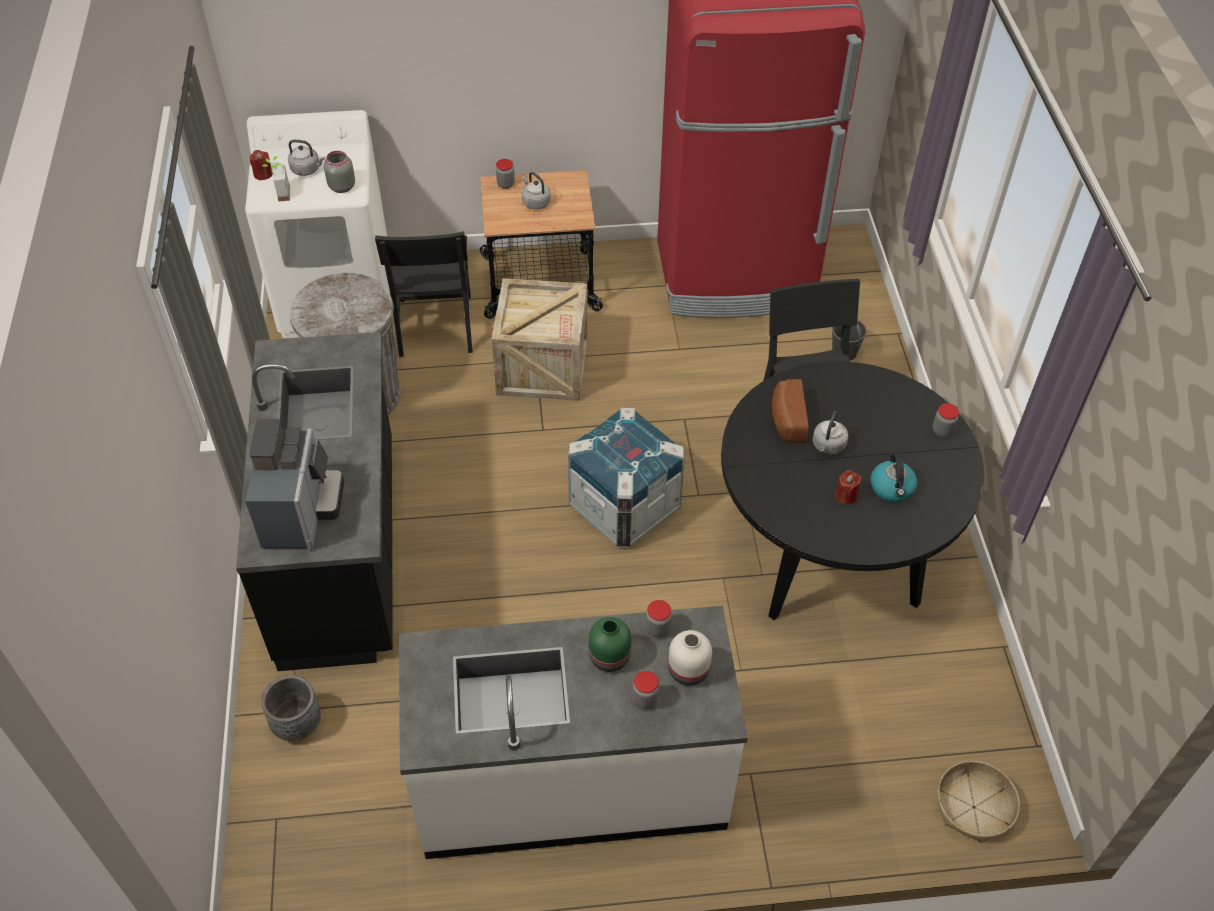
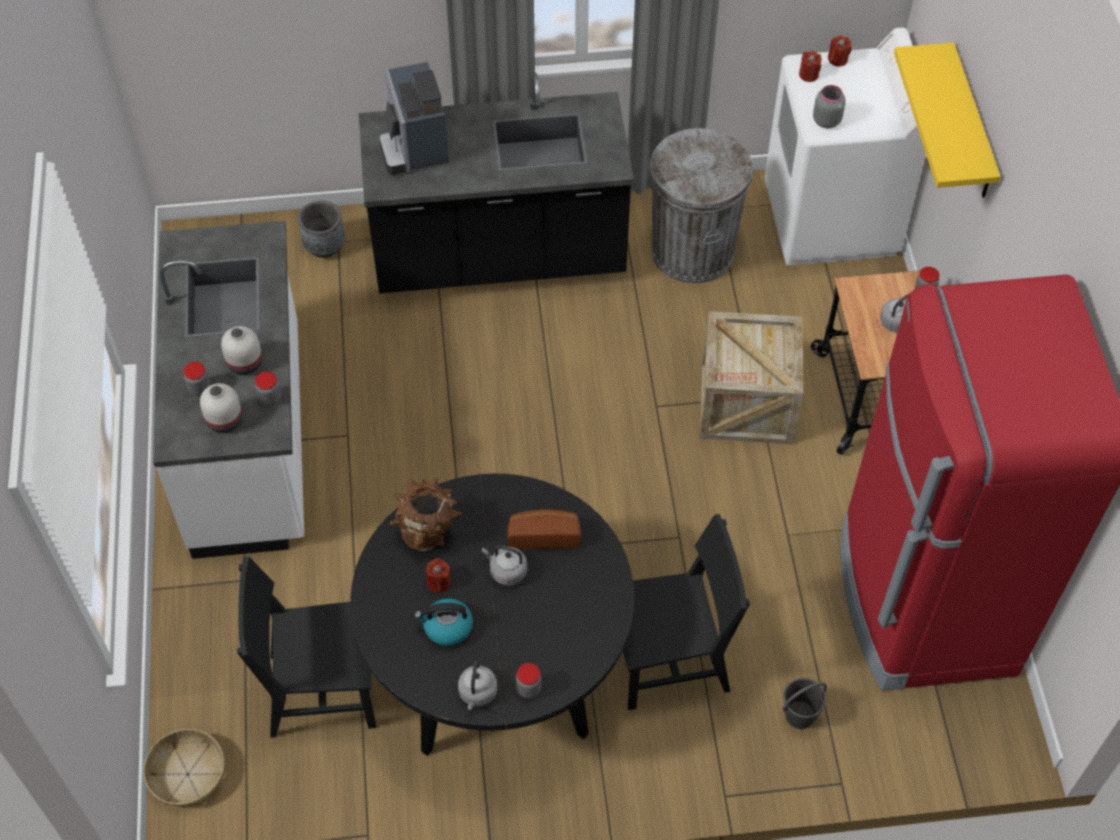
camera: 90 degrees right, 5 degrees up
(279, 194) = (808, 75): potted plant -> red candle
(301, 511) = (414, 145): coffee machine -> coffee machine turned 75 degrees clockwise
(307, 169) = (850, 91): grey kettle -> grey kettle (477, 694)
(426, 55) = (971, 125): none -> yellow shelf
(435, 325) = (799, 305): black chair -> black chair (322, 690)
(609, 658) = (244, 363): green vase -> white vase
(625, 506) = (556, 480): crate -> none
(792, 505) = (428, 532): none -> brown vase

